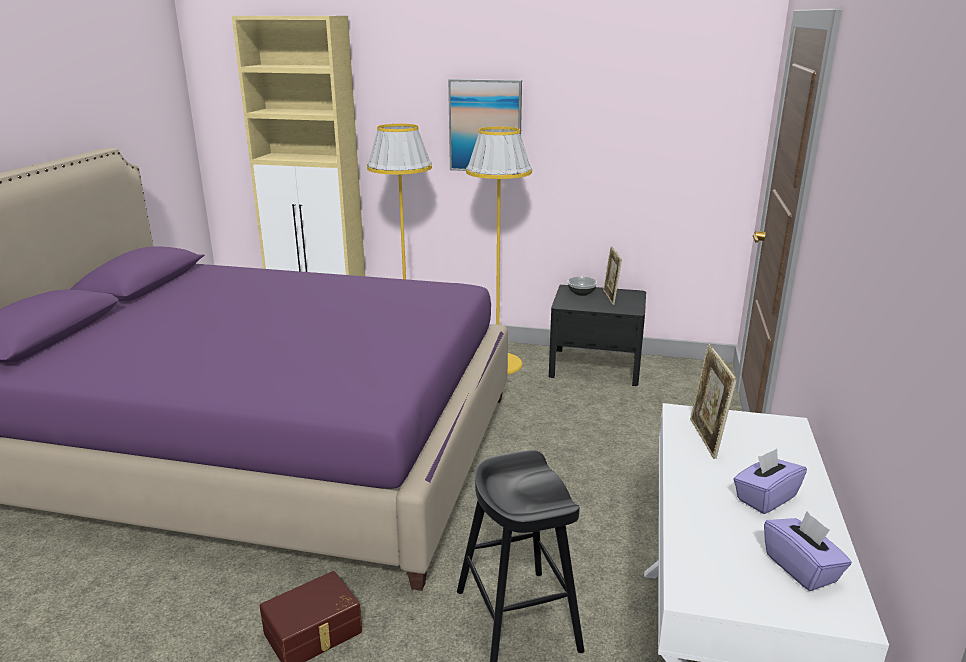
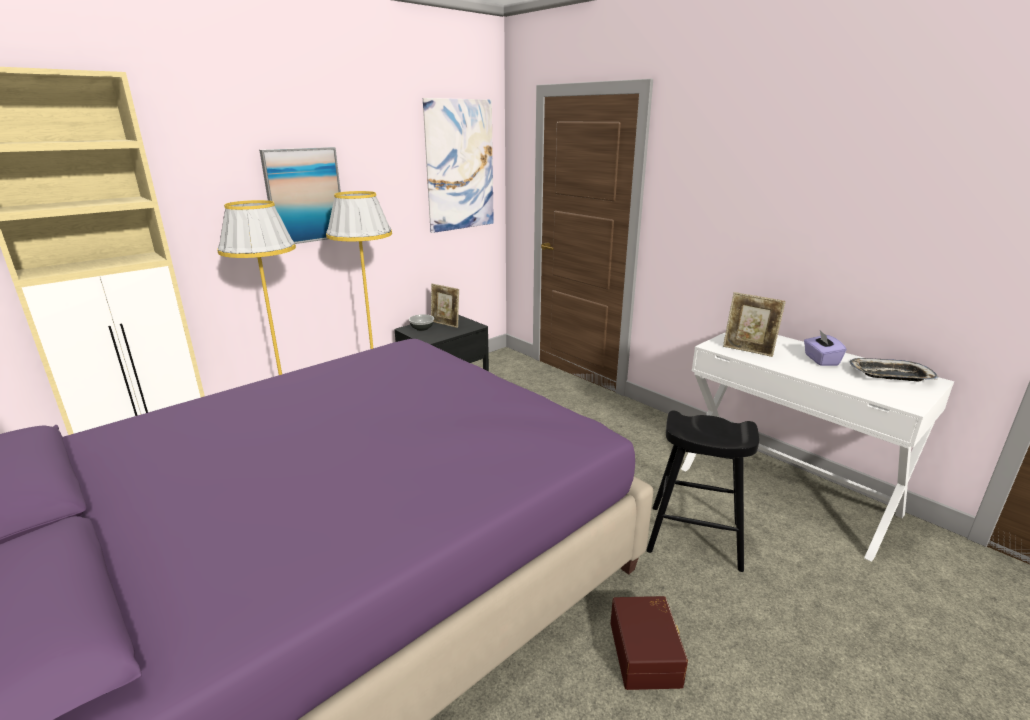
camera: 55 degrees left, 0 degrees up
(689, 112) = (460, 166): none -> picture
(801, 568) = (890, 375): purple tissue box -> tray

